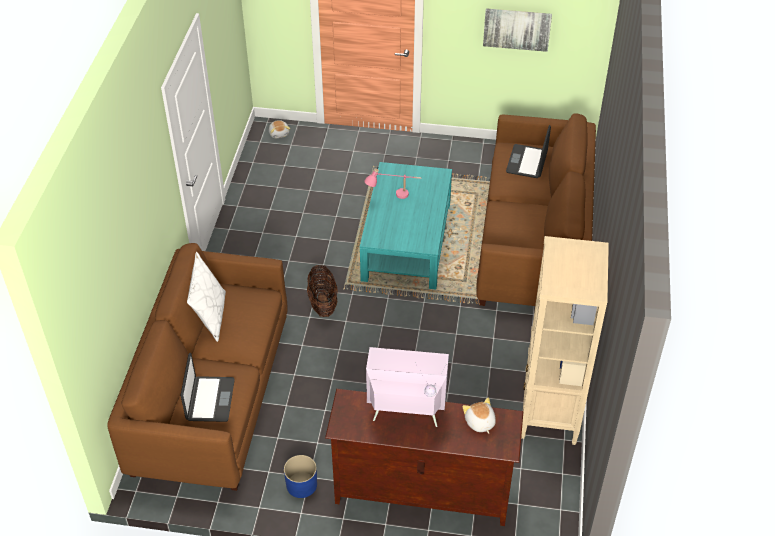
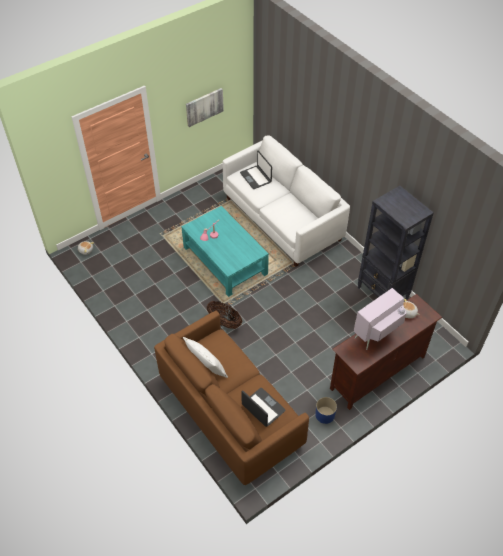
camera: 45 degrees left, 5 degrees up
(533, 243) = (282, 219): brown sofa -> white sofa
(549, 414) = (383, 293): beige bookcase -> black bookcase

